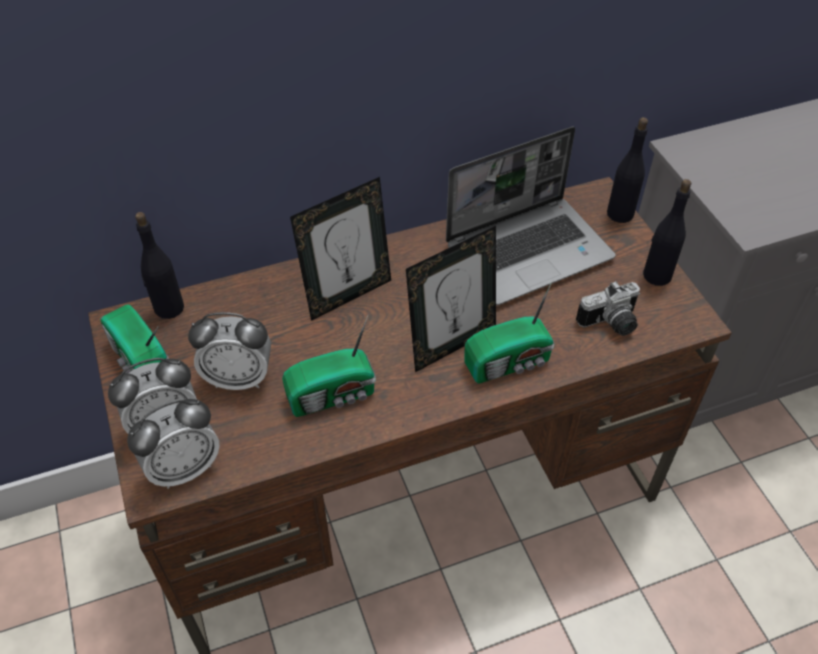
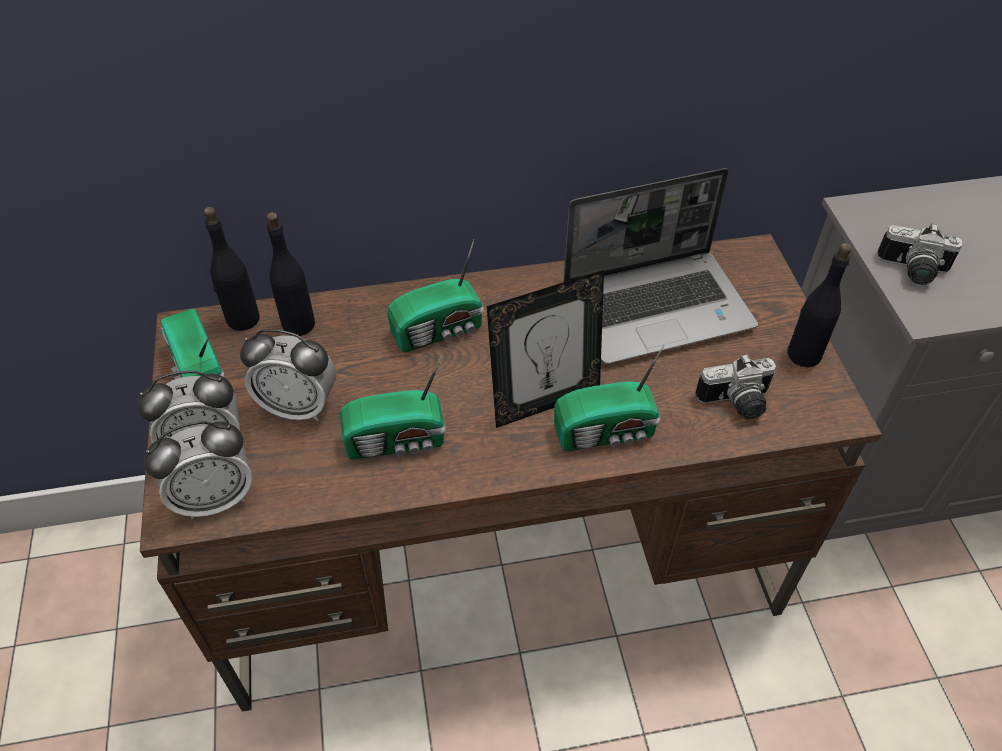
camera: 10 degrees right, 0 degrees up
(347, 295) = (440, 330): picture frame -> radio
(620, 213) = (774, 277): black bottle -> black bottle (299, 324)
(733, 195) = (912, 271): none -> camera

